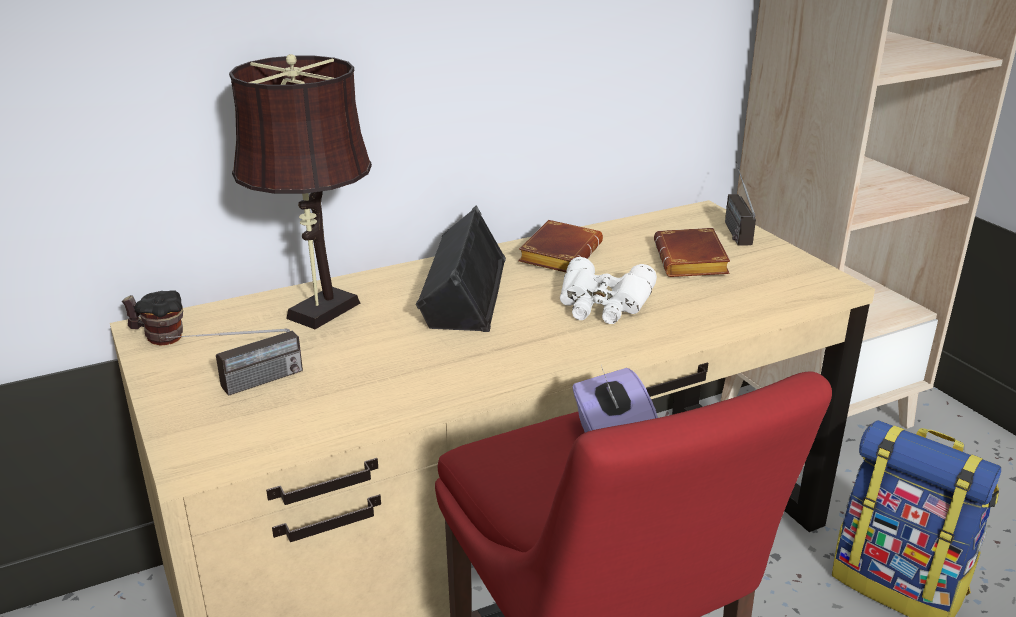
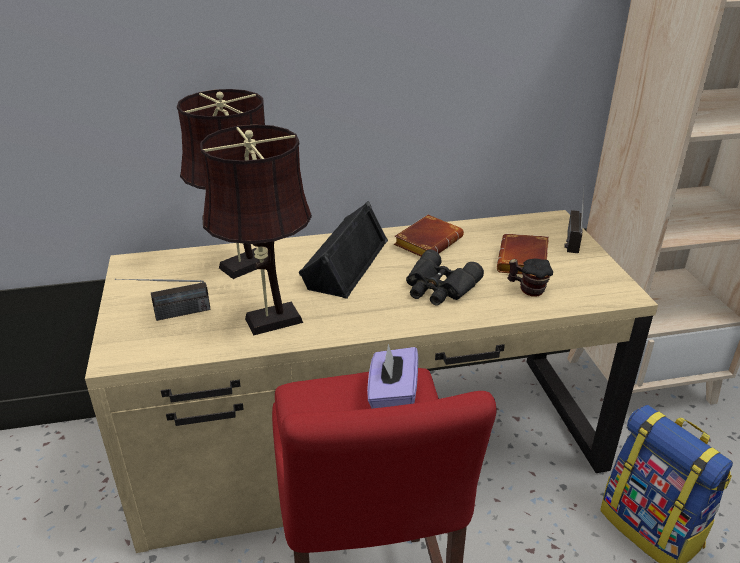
camera: 15 degrees right, 5 degrees up
(159, 337) = (134, 270): mug -> mug (527, 289)
(395, 374) = (268, 322): none -> brown table lamp
(603, 304) = (439, 287): white binoculars -> black binoculars

